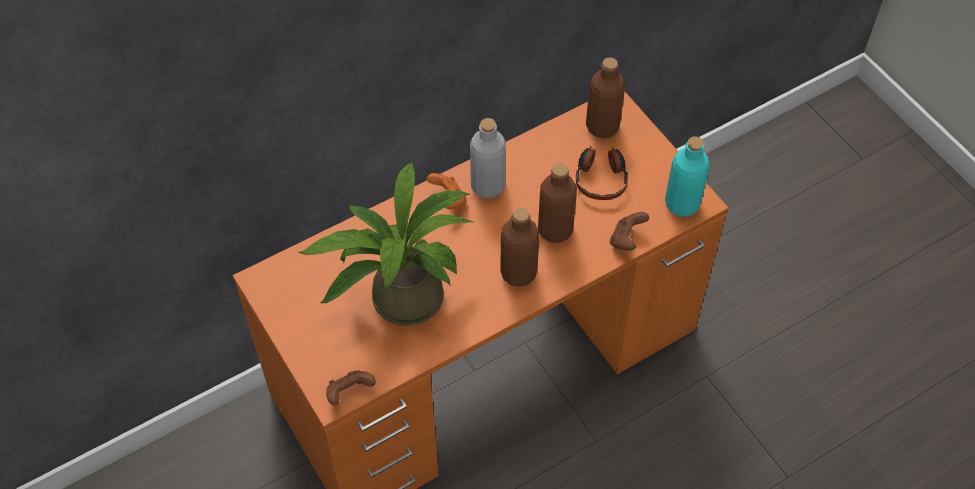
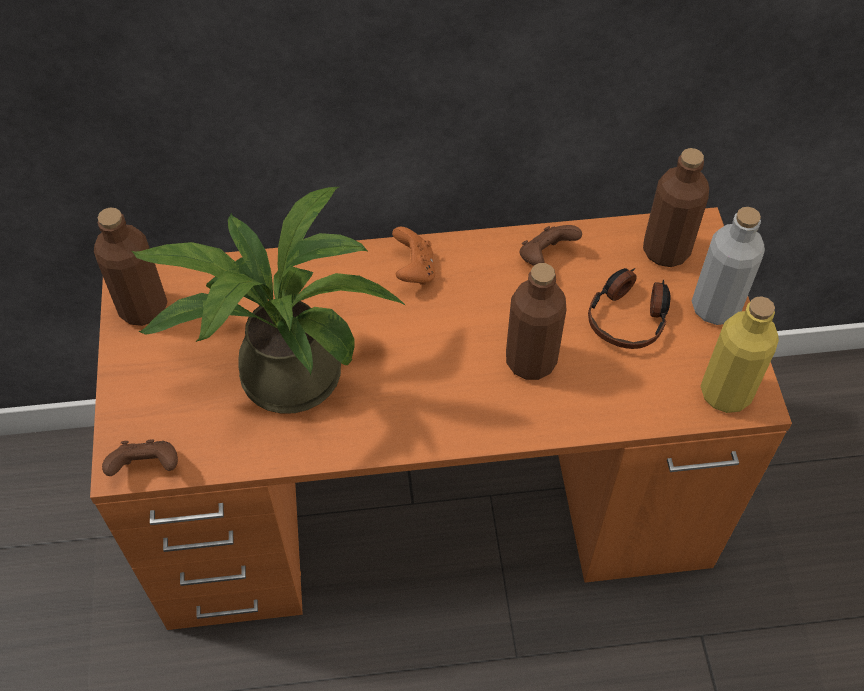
camera: 25 degrees right, 0 degrees up
(487, 186) = (473, 271): grey bottle -> grey bottle (715, 307)
(518, 273) = (451, 399): brown bottle -> brown bottle (143, 308)
(626, 240) = (621, 412): brown game controller -> brown game controller (545, 257)
(682, 204) = (725, 393): turquoise bottle -> yellow bottle

